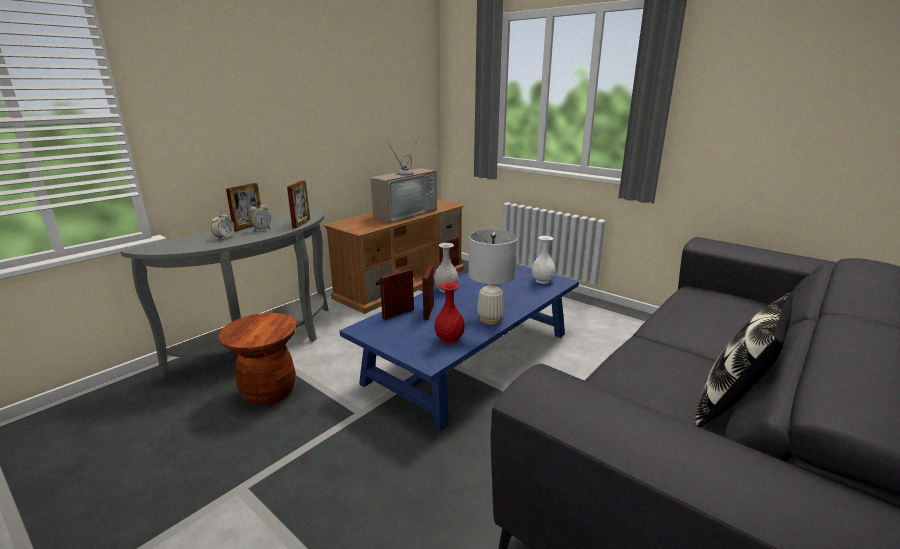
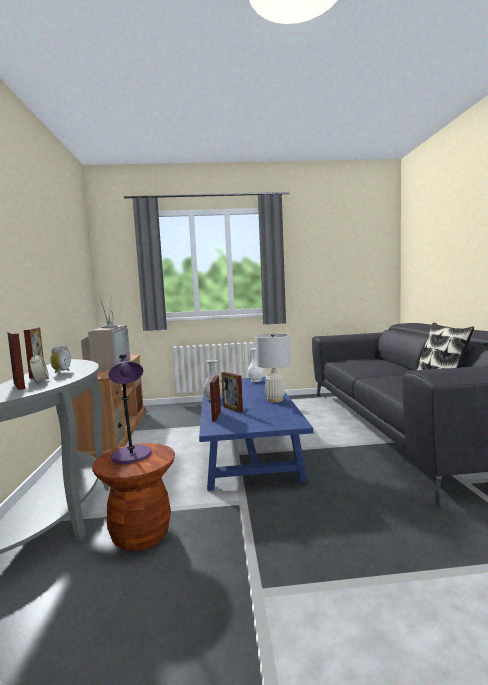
camera: 45 degrees left, 15 degrees down
(259, 326) = (132, 456): none -> purple table lamp
(301, 223) = (87, 364): picture frame -> picture frame (19, 385)
(449, 339) = (279, 413): red vase -> none

